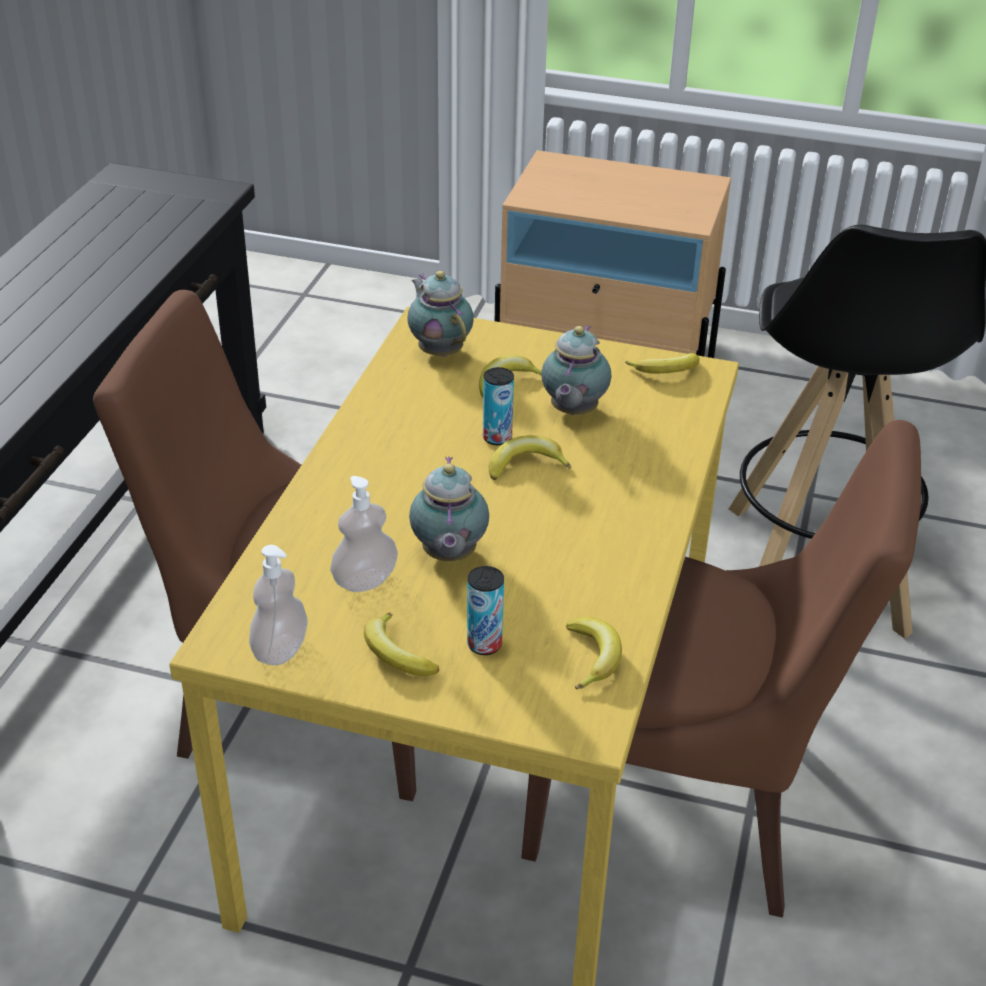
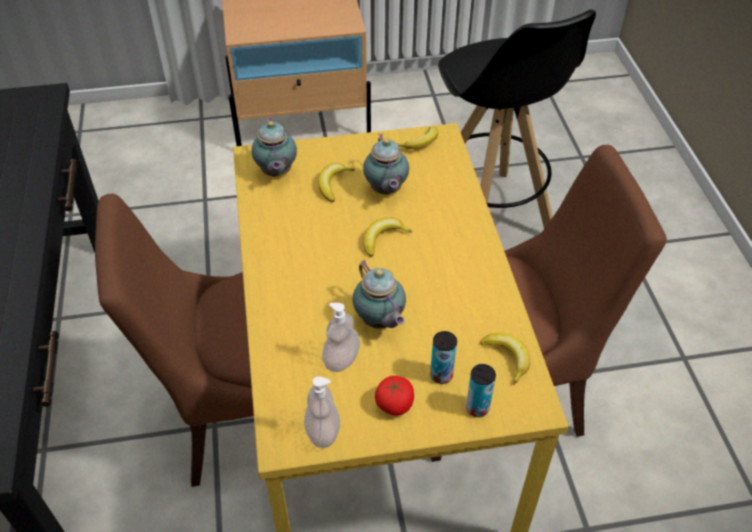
camera: 25 degrees left, 10 degrees up
(396, 654) = (394, 404): banana -> tomato
(439, 350) = (276, 173): teapot -> teapot turned 135 degrees counterclockwise
(497, 438) = (353, 225): can -> can (477, 408)

